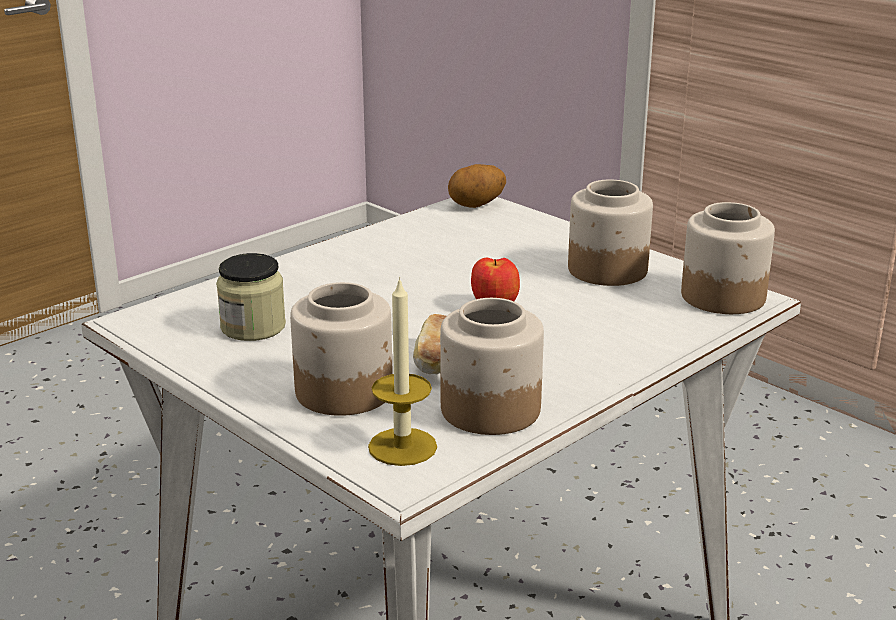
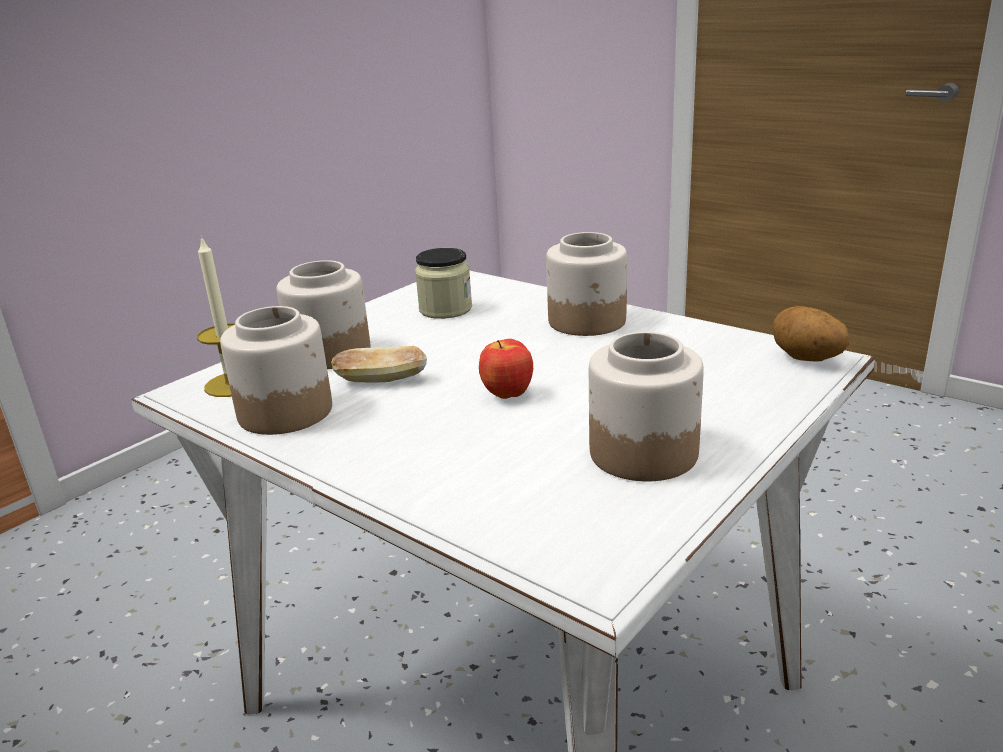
camera: 85 degrees right, 0 degrees up
(723, 296) = (588, 548): jar -> jar (587, 321)

